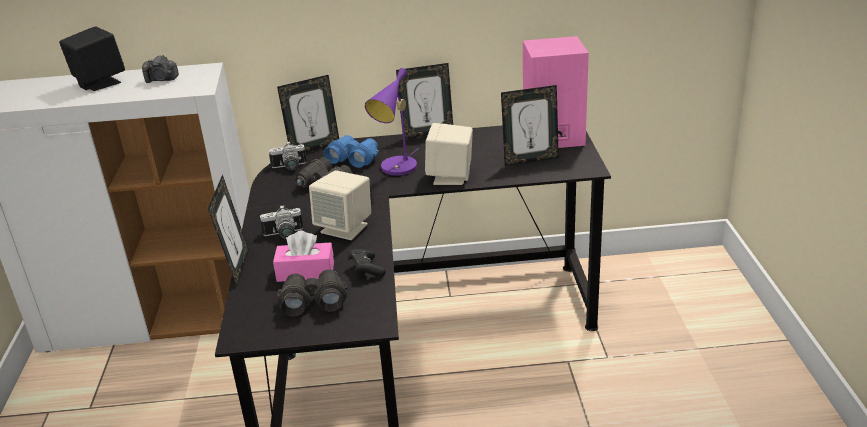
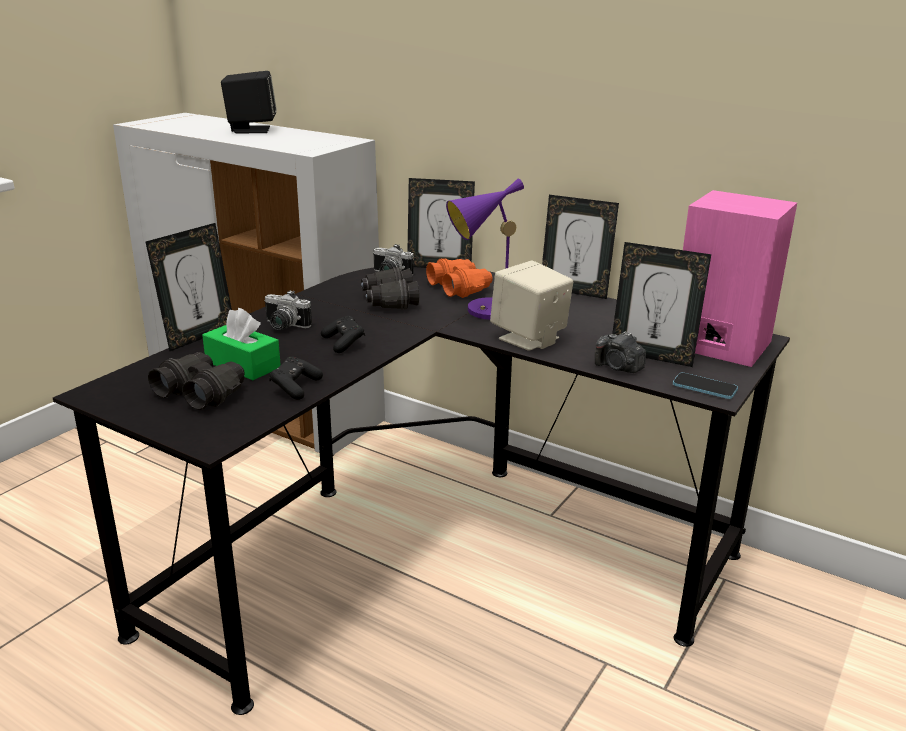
camera: 35 degrees right, 5 degrees down
(162, 80) = (298, 138): camera -> camera (618, 367)
(305, 272) = (243, 364): pink tissue box -> green tissue box
(345, 228) = (344, 343): beige speaker -> black game controller
(353, 158) = (460, 288): blue binoculars -> orange binoculars
(580, 168) = (704, 387): none -> phone

